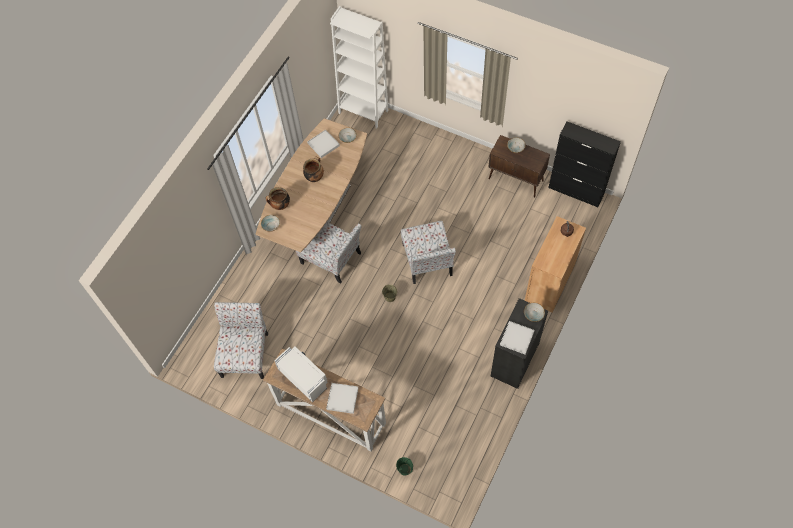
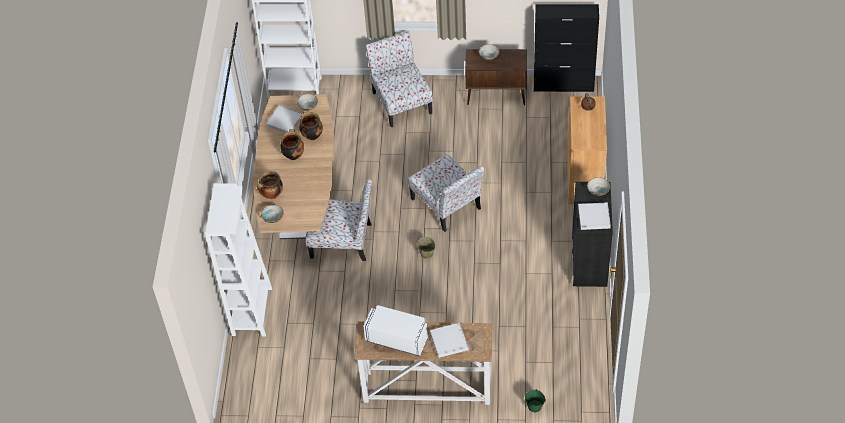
camera: 25 degrees left, 10 degrees down
(235, 290) = (252, 311): none -> white bookcase
(245, 353) = (299, 367): chair -> chair (401, 101)
(337, 165) = (312, 135): none -> cooking pot

